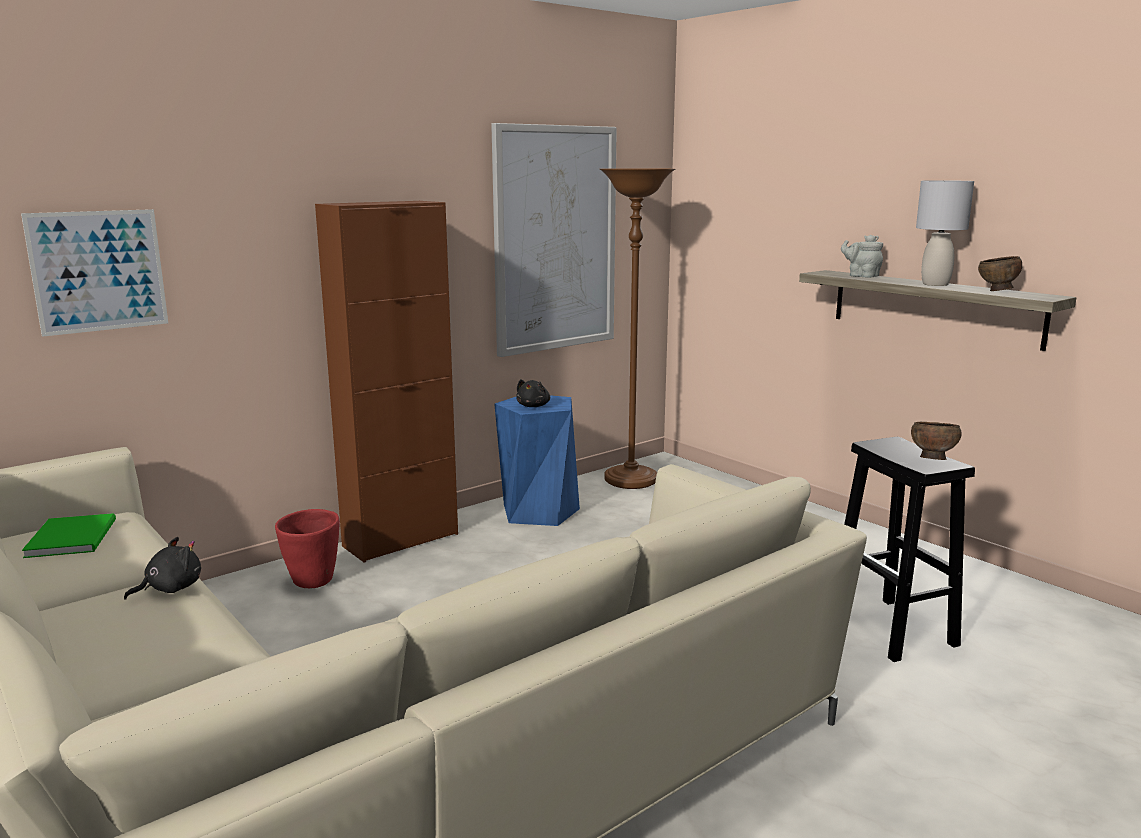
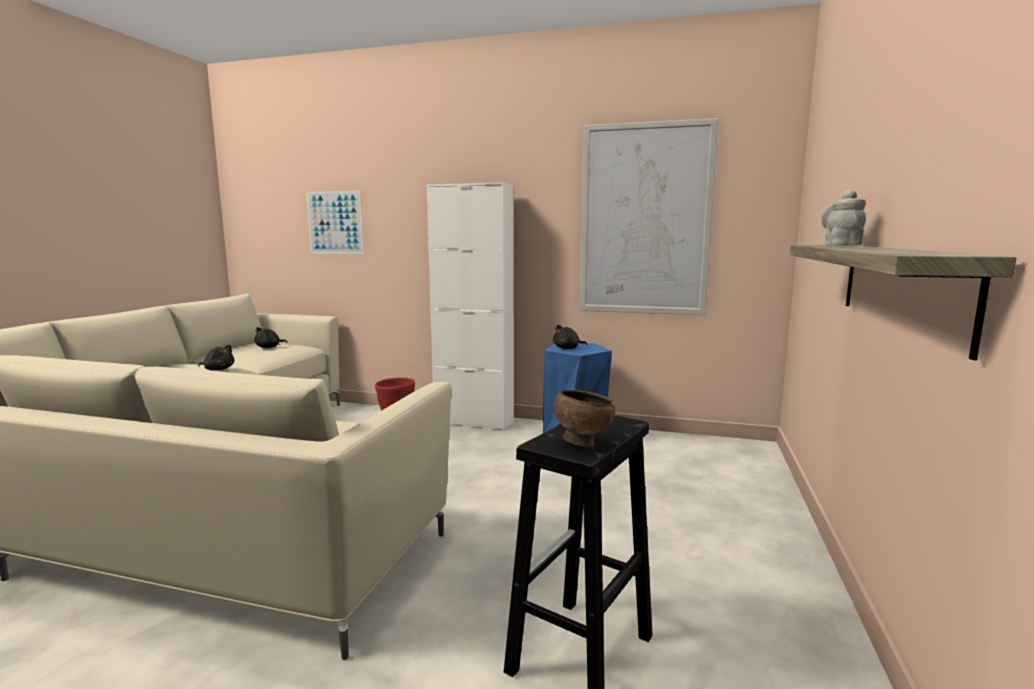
camera: 55 degrees right, 5 degrees down
(75, 537) = (269, 347): green book -> black plush toy
(401, 540) = (474, 421): brown cabinet -> white cabinet
(630, 480) = (689, 447): brown floor lamp -> none
(935, 284) = (872, 248): grey table lamp -> none
(997, 291) = (906, 251): brown bowl -> none

